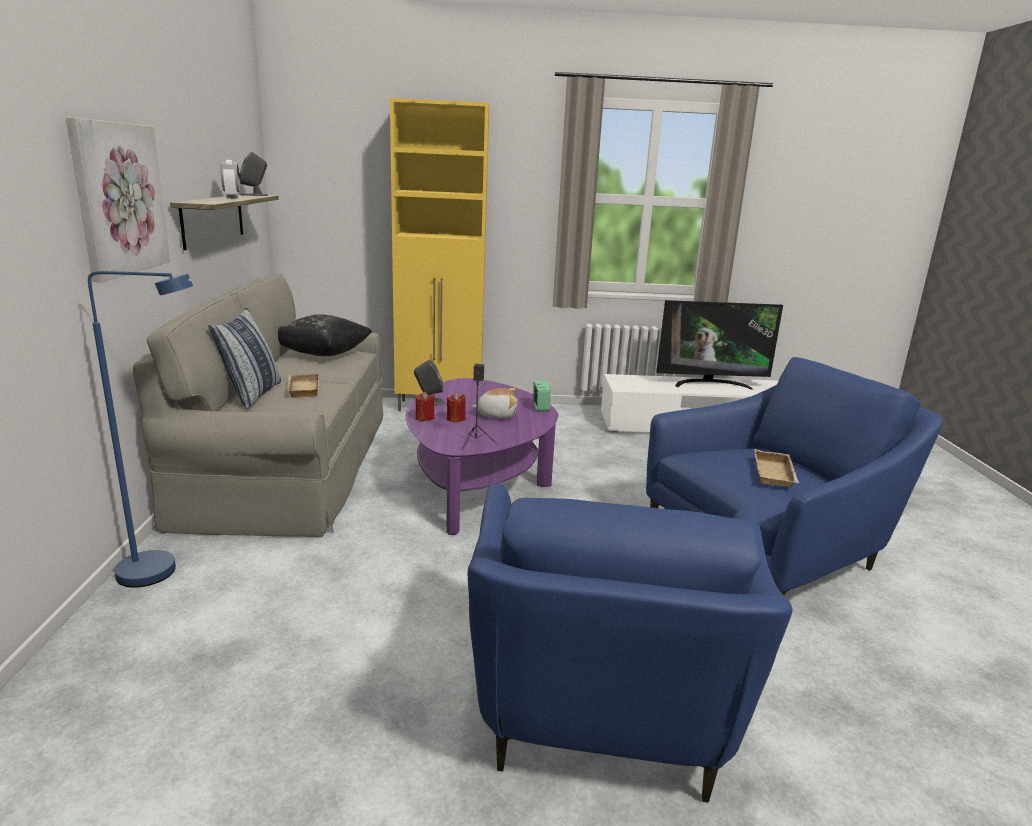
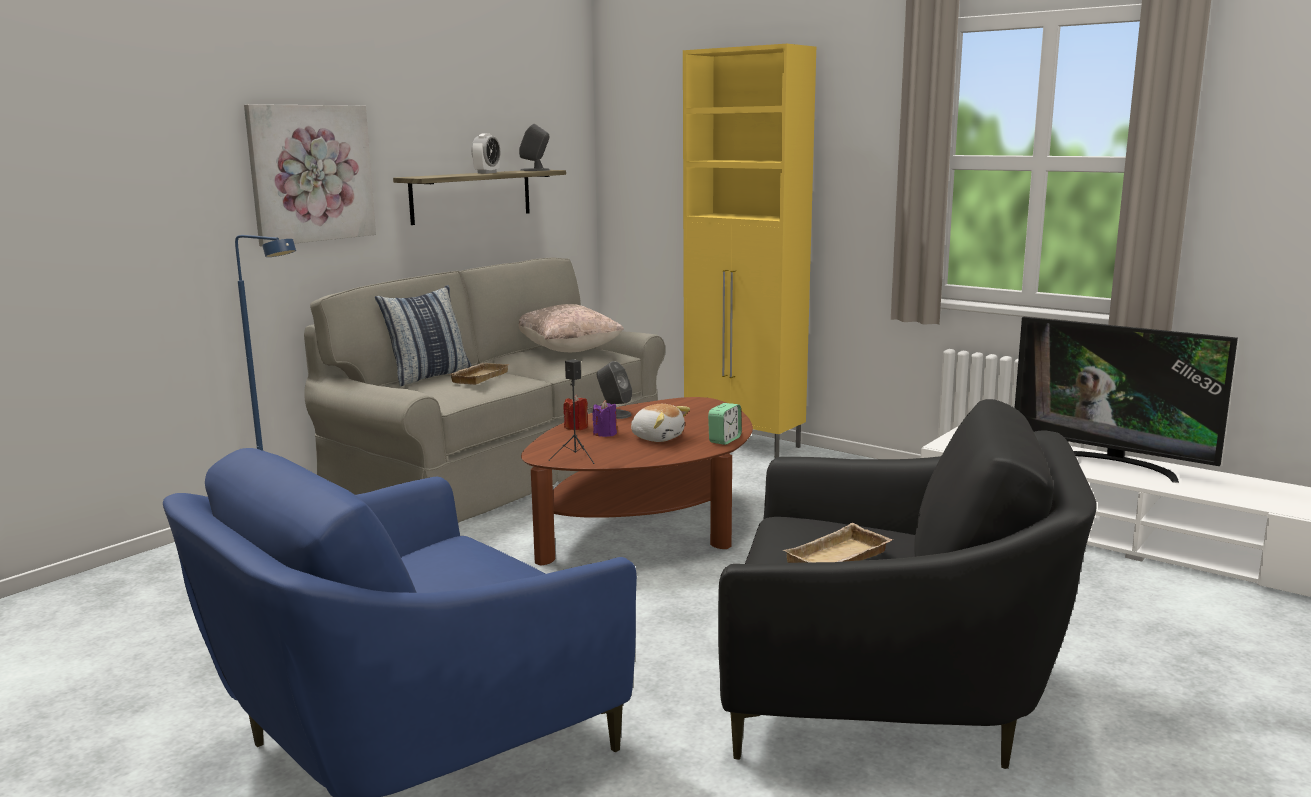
camera: 40 degrees right, 5 degrees down
(322, 354) = (568, 350): black pillow -> beige pillow
(456, 419) = (605, 434): red candle -> purple candle
(476, 482) = (648, 525): purple coffee table -> brown coffee table
(770, 551) = (887, 696): blue armchair -> black armchair

